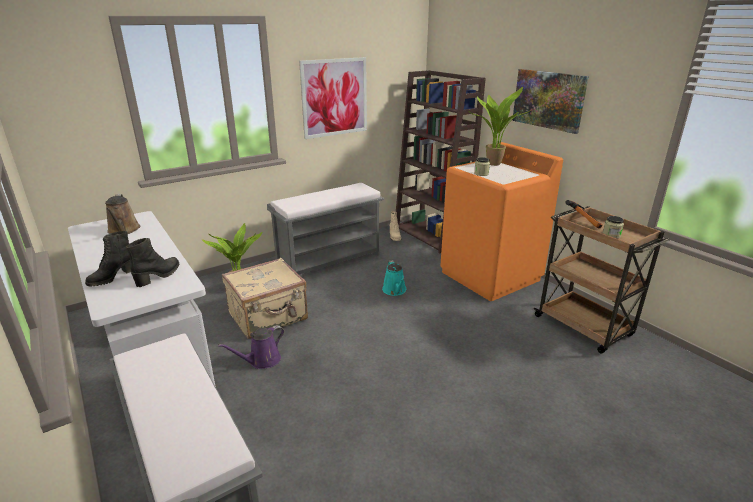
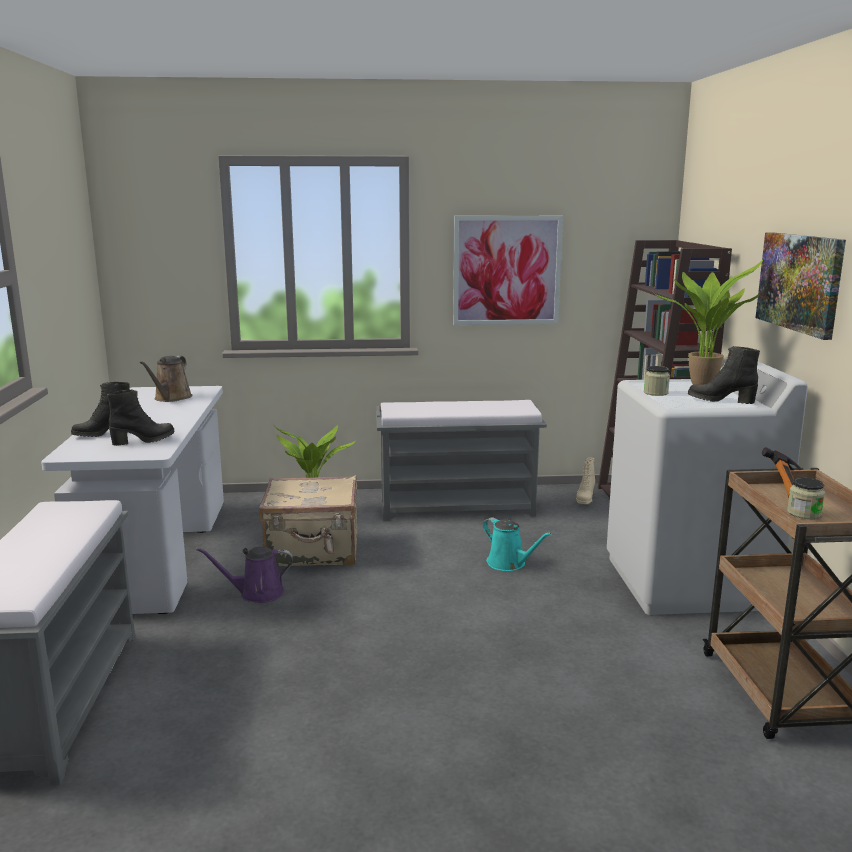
camera: 30 degrees right, 10 degrees down
(395, 290) = (509, 564): turquoise watering can -> turquoise watering can turned 60 degrees counterclockwise
(490, 276) = (687, 582): orange washing machine -> white washing machine
(518, 173) = (721, 400): none -> black boot

